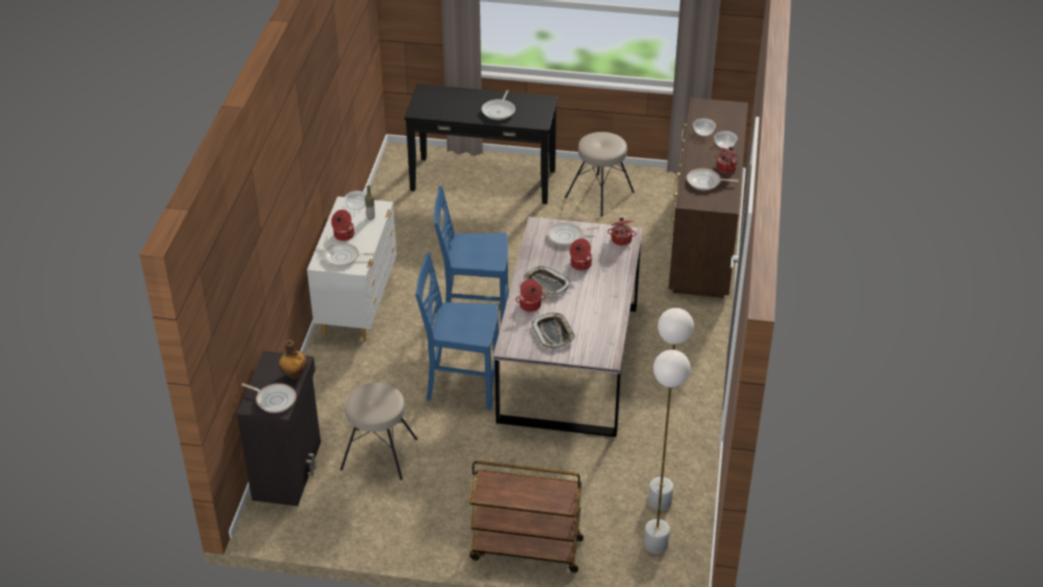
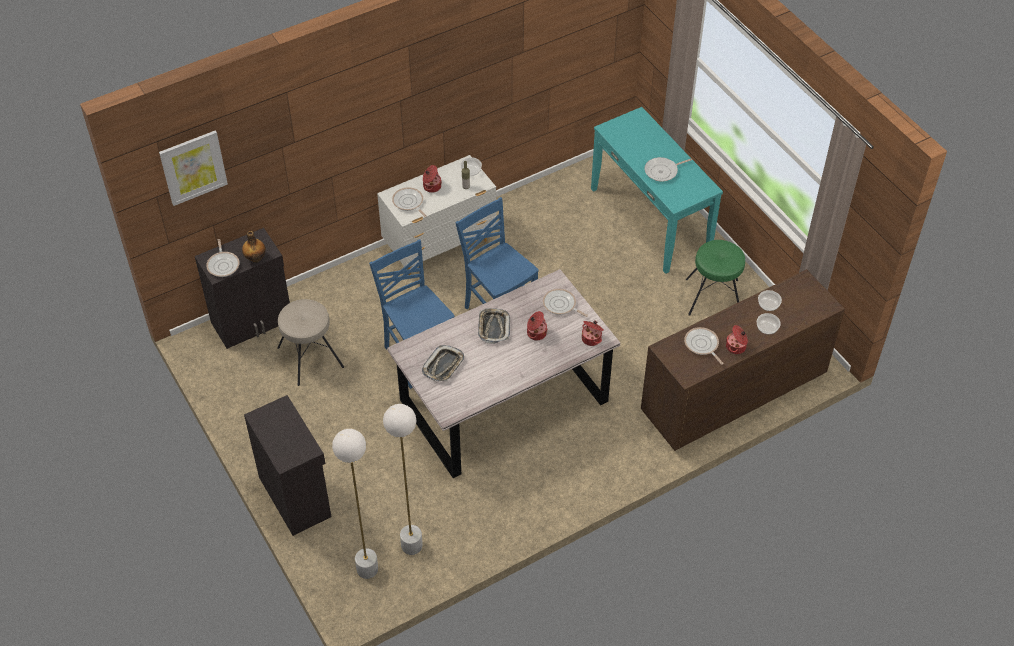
camera: 50 degrees right, 10 degrees up
(222, 294) = (193, 167): none -> picture
(483, 180) = (650, 219): black console table -> turquoise console table
(525, 549) = (296, 496): brown cart -> black cabinet
(530, 305) = (460, 334): cooking pot -> none
(600, 195) = (713, 297): beige stool -> green stool

